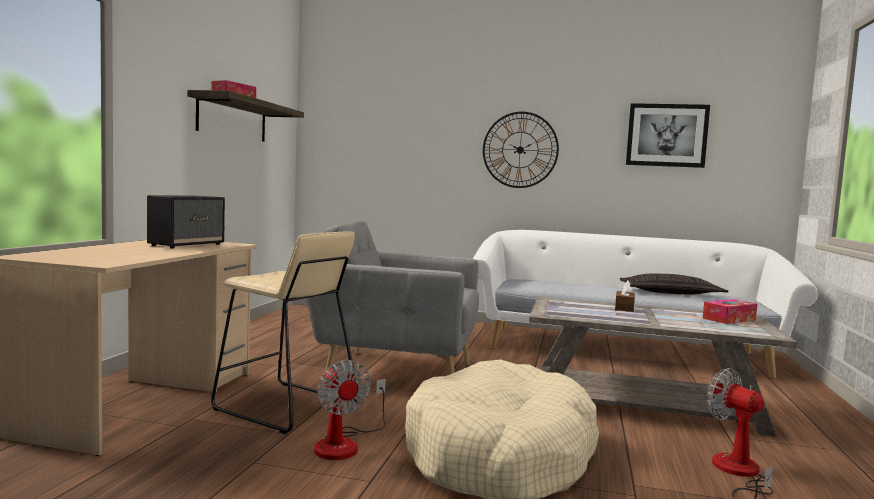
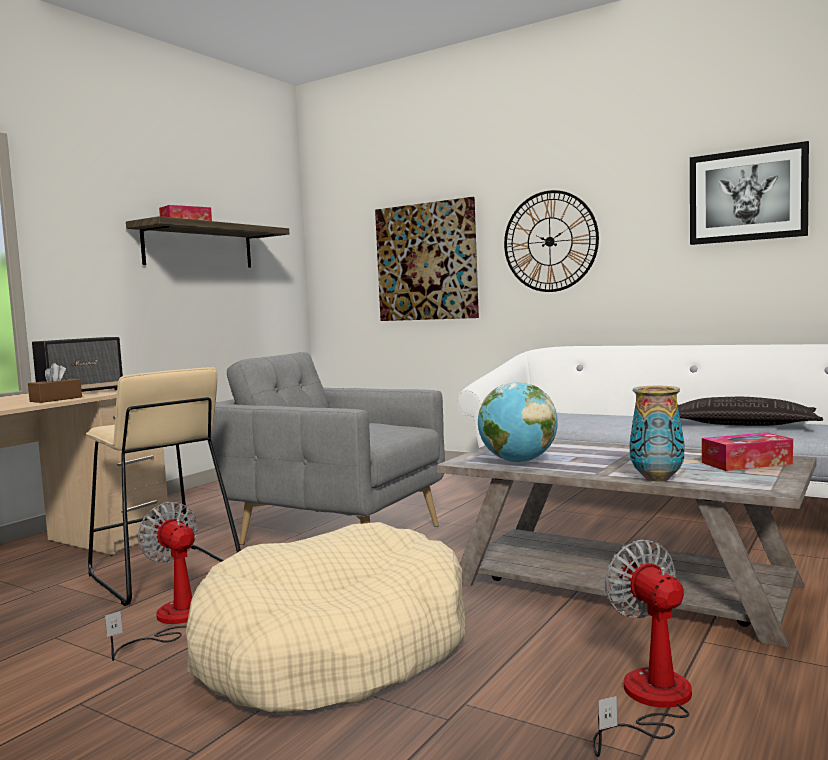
camera: 20 degrees right, 0 degrees up
(345, 444) = (172, 621): fan -> fan turned 150 degrees clockwise
(413, 153) = (426, 262): none -> picture
(584, 315) = (518, 461): none -> globe
(624, 308) = (603, 449): brown tissue box -> brown tissue box (56, 399)
(696, 328) = (657, 479): none -> vase

